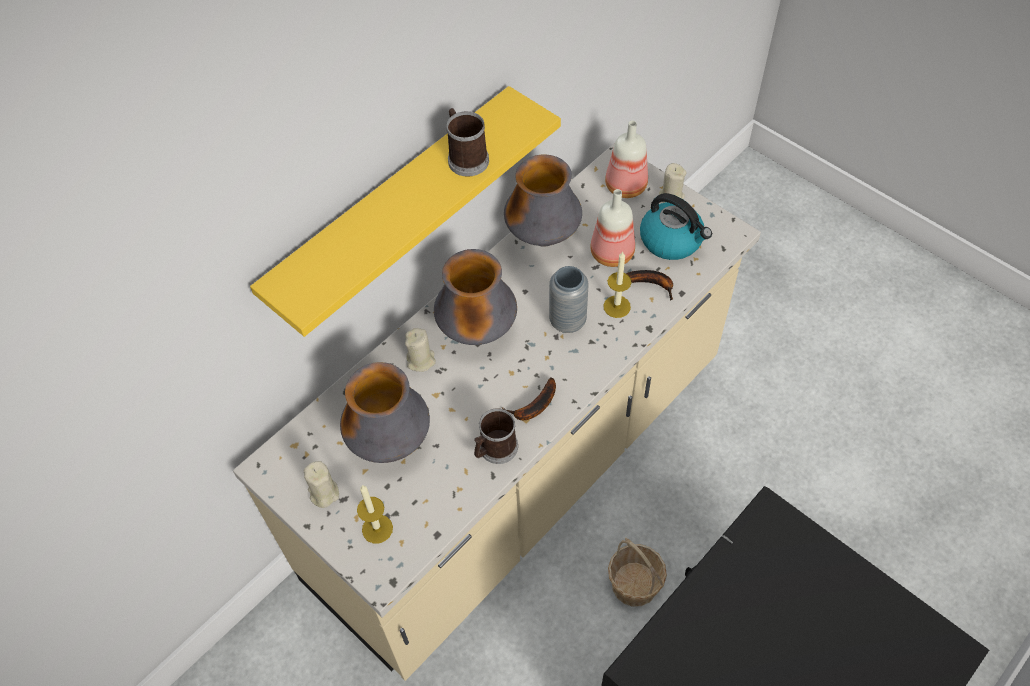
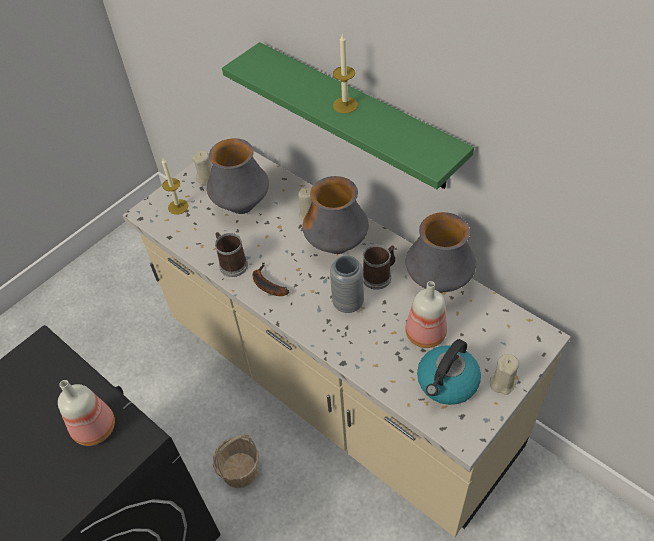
camera: 90 degrees right, 5 degrees down
(393, 208) = (358, 116): yellow shelf -> green shelf
(466, 158) = (382, 127): mug -> mug (379, 276)
(617, 306) = (365, 338): candle -> candle (345, 105)
(624, 187) = (510, 343): bottle -> bottle (94, 427)
(651, 284) = (392, 364): banana -> none

